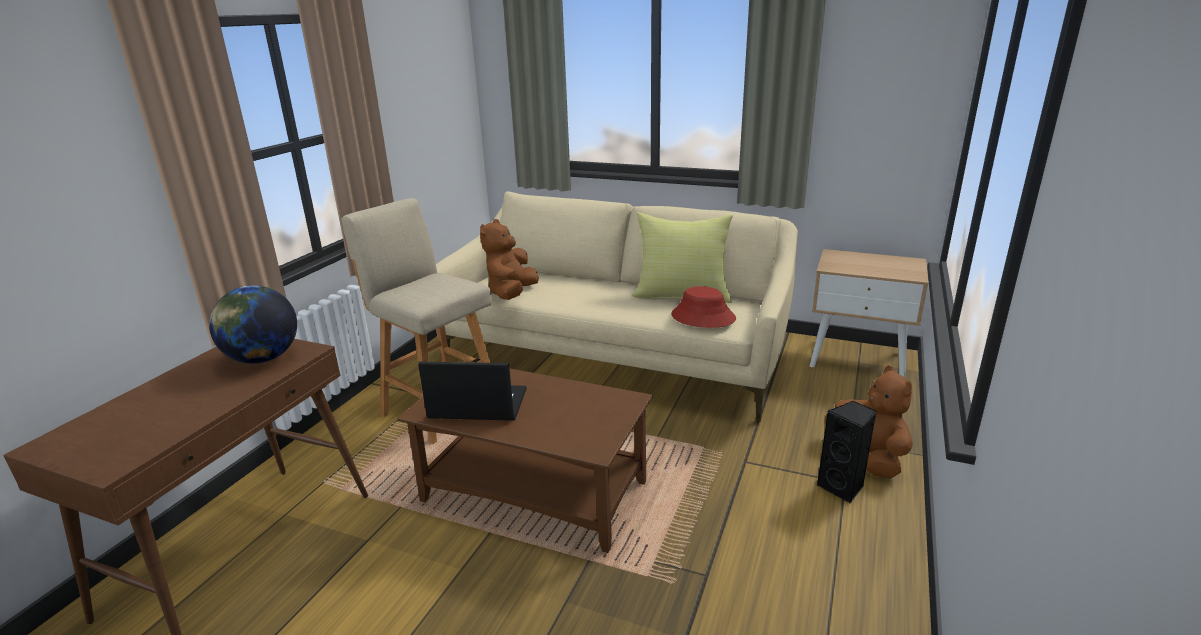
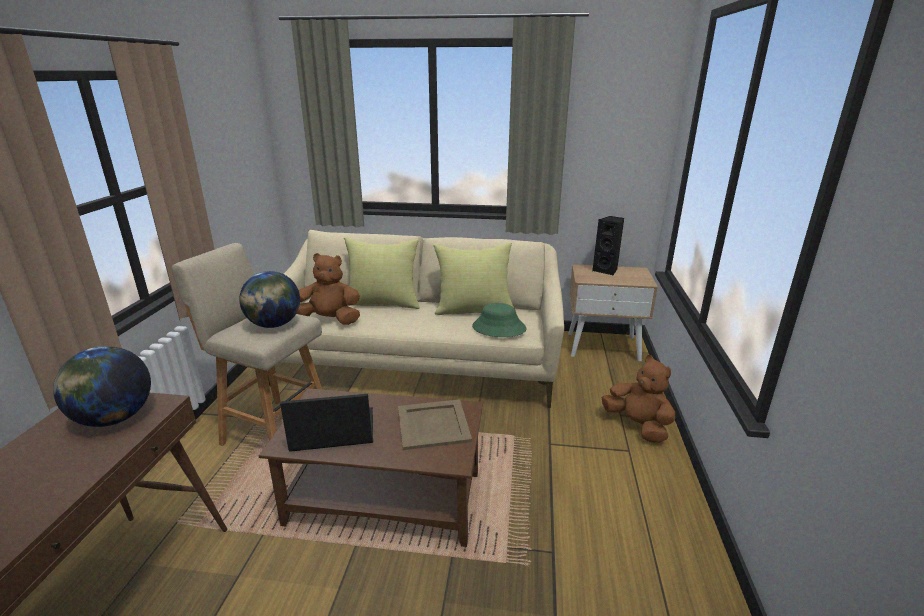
camera: 15 degrees left, 0 degrees up
(439, 288) = (274, 325): none -> globe
(512, 294) = (329, 320): brown plush toy -> brown plush toy turned 90 degrees clockwise
(578, 280) = (383, 303): none -> yellow pillow
(587, 410) = (433, 424): none -> beige tray
(702, 317) = (498, 328): red hat -> green hat
(843, 487) = (629, 455): black speaker -> black speaker (606, 270)

